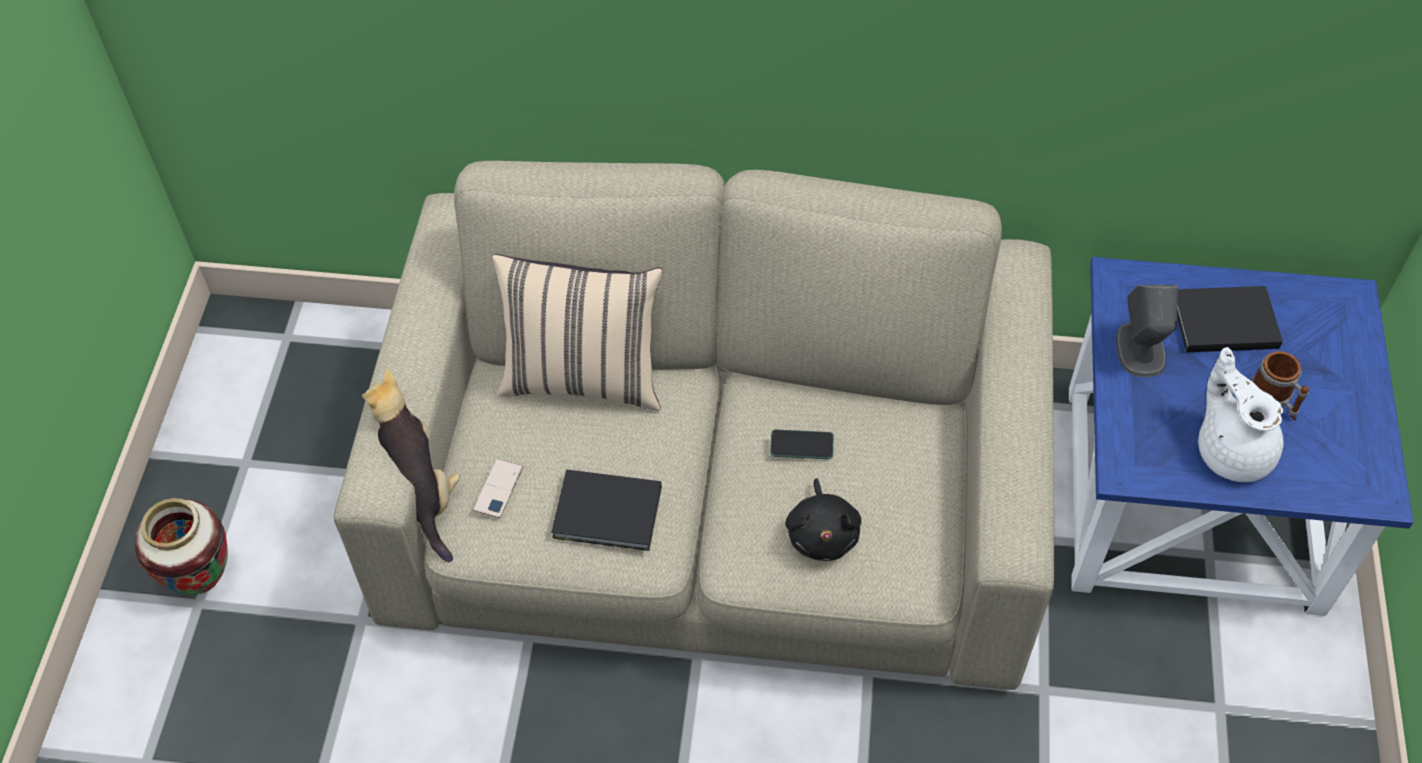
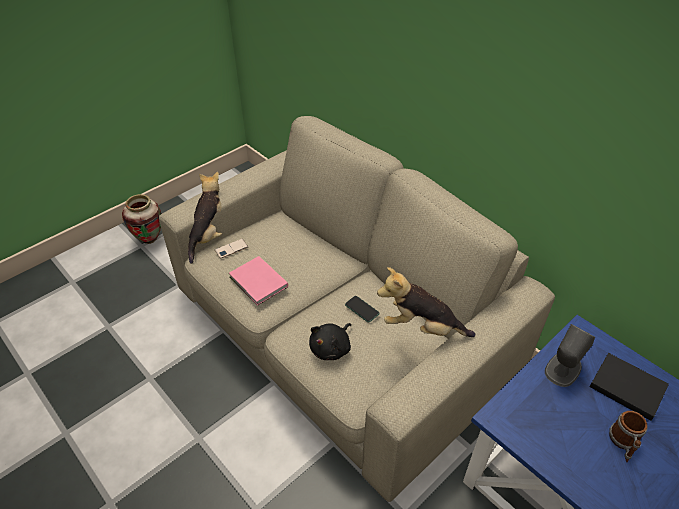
camera: 40 degrees right, 10 degrees down
(584, 377) = (308, 234): beige pillow -> none
(610, 514) = (258, 283): black book -> pink book
(939, 415) = (421, 327): none -> plush toy
(1232, 449) = (571, 450): white teapot -> none

